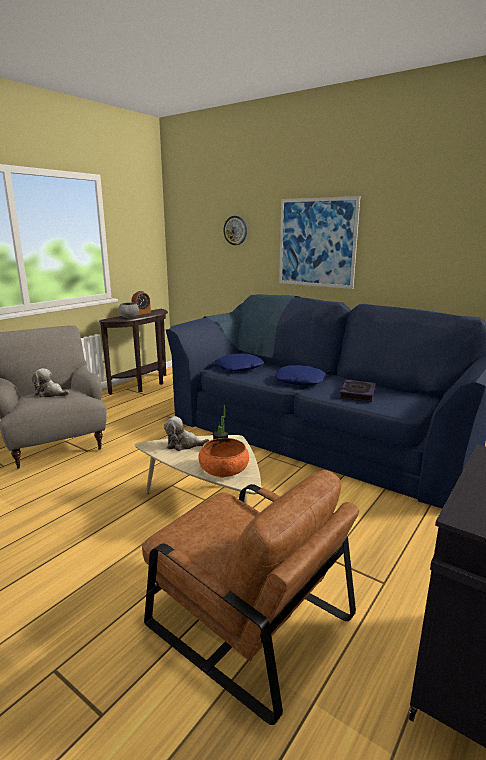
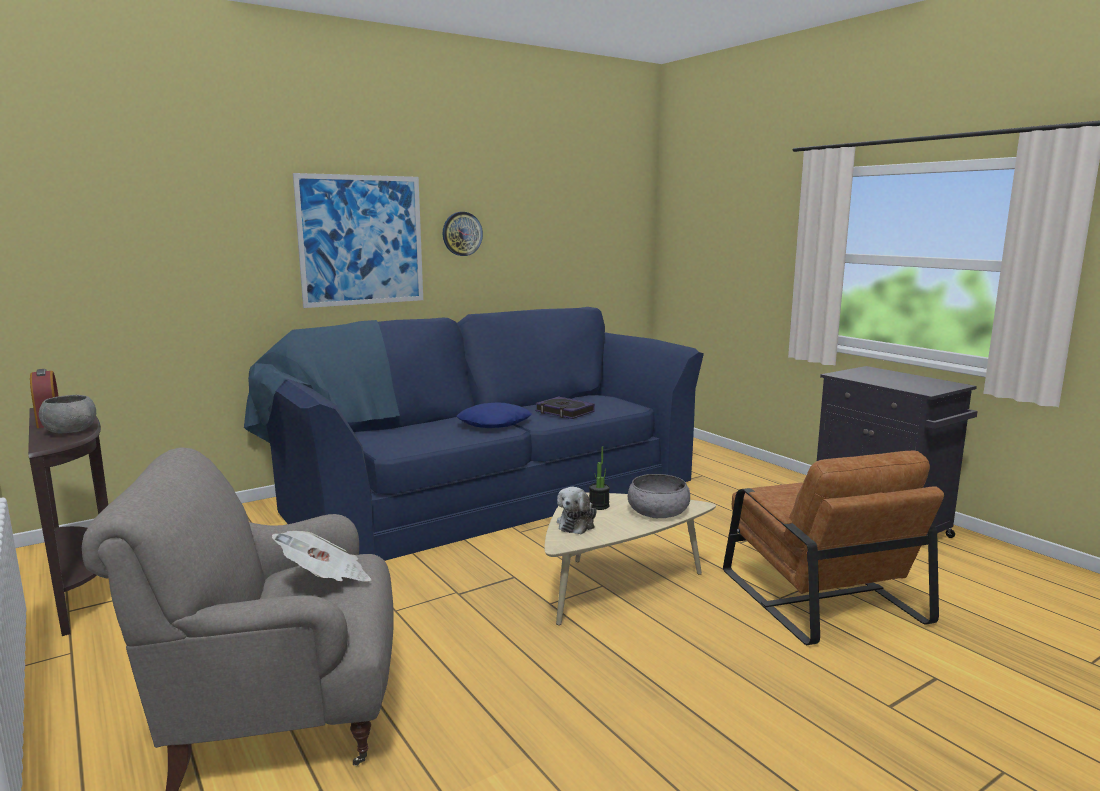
camera: 70 degrees left, 5 degrees down
(50, 394) = (325, 579): plush toy -> newspaper
(224, 469) = (658, 511): orange bowl -> grey bowl
(235, 230) = (194, 224): wall clock -> wall clock (462, 233)
(239, 367) = (394, 440): blue pillow -> none
(245, 619) = (818, 594): brown armchair -> brown armchair turned 105 degrees clockwise

